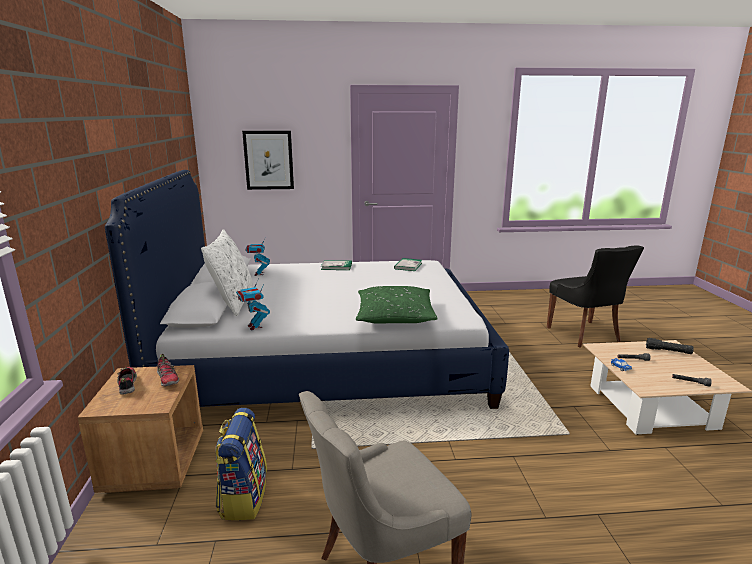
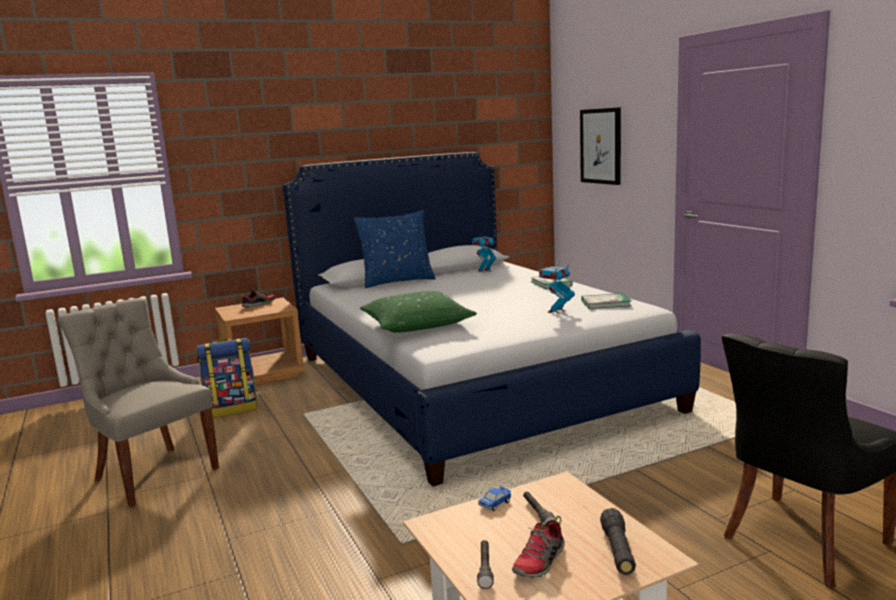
camera: 70 degrees right, 5 degrees down
(168, 379) = (271, 309): shoe -> shoe (540, 562)
(233, 303) = (397, 281): white pillow -> blue pillow
(254, 327) = (348, 297): toy robot -> toy robot (556, 311)

